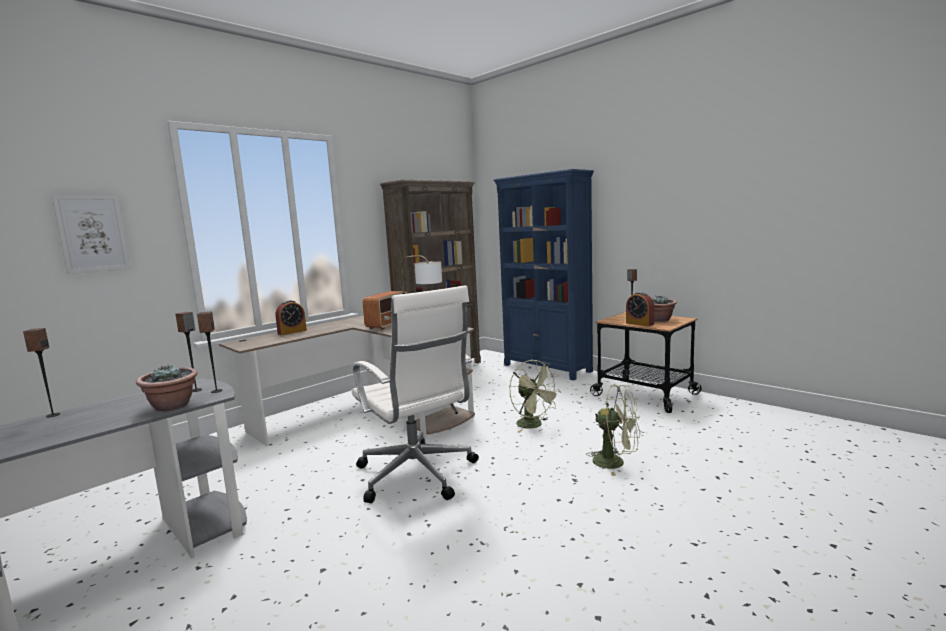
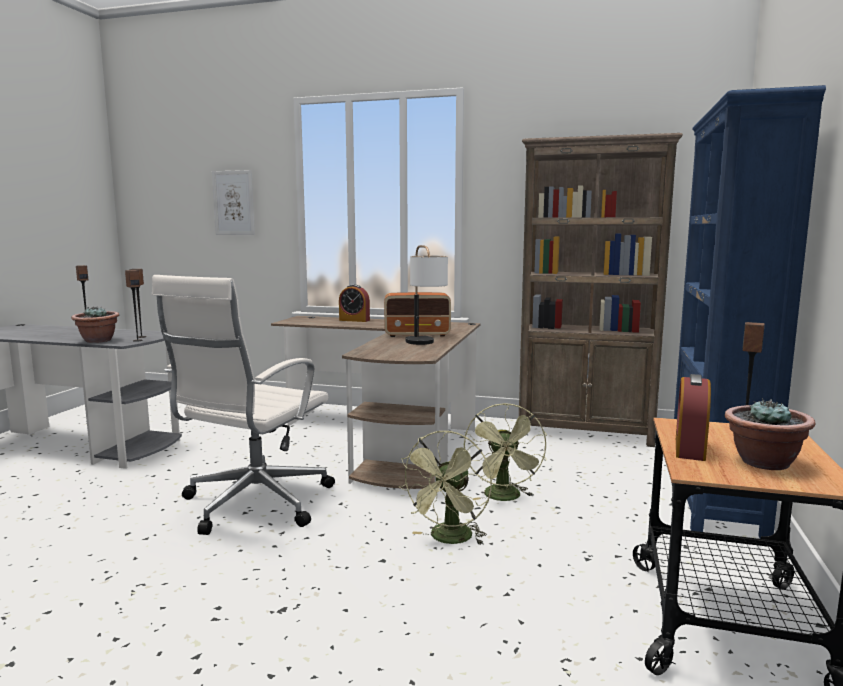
camera: 60 degrees right, 0 degrees up
(616, 463) = (359, 639): green fan -> green fan (505, 498)

